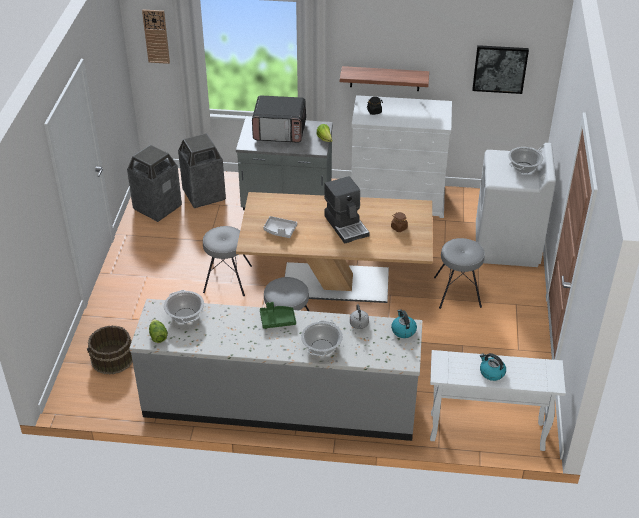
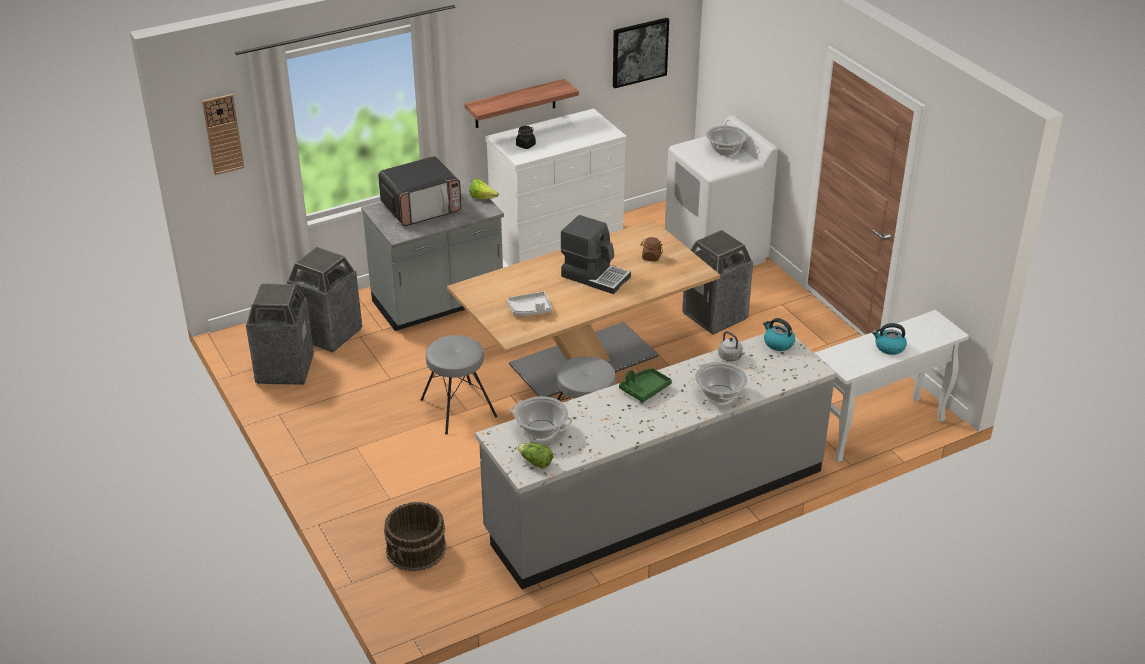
camera: 35 degrees left, 5 degrees down
(458, 292) = (715, 316): grey stool -> trash can

